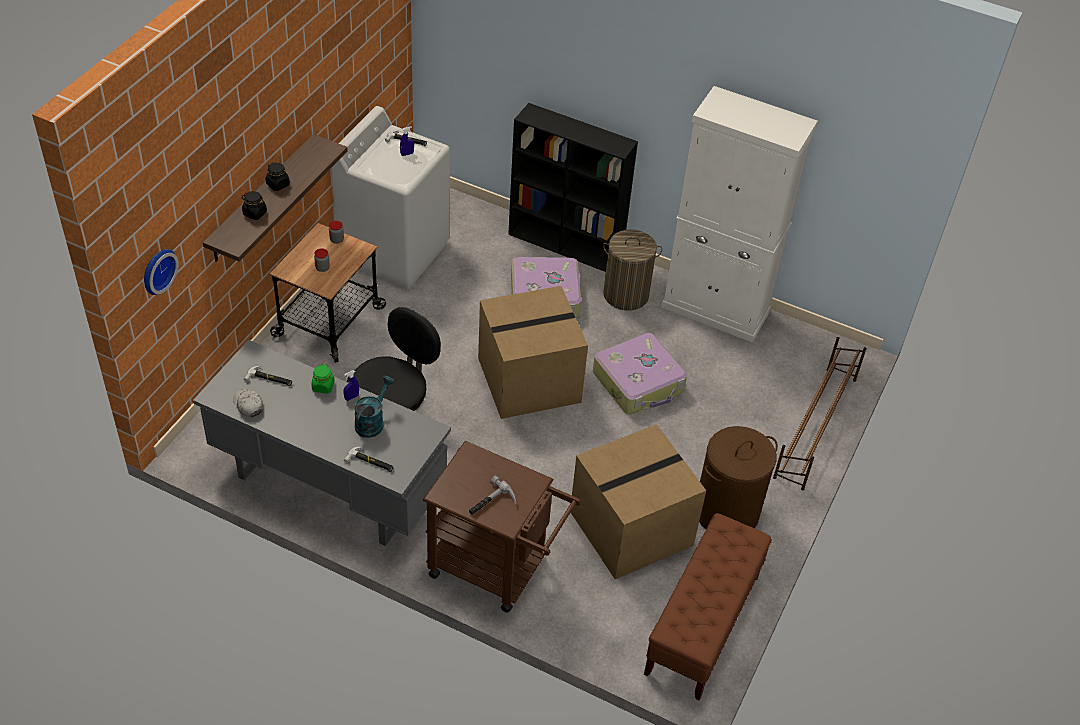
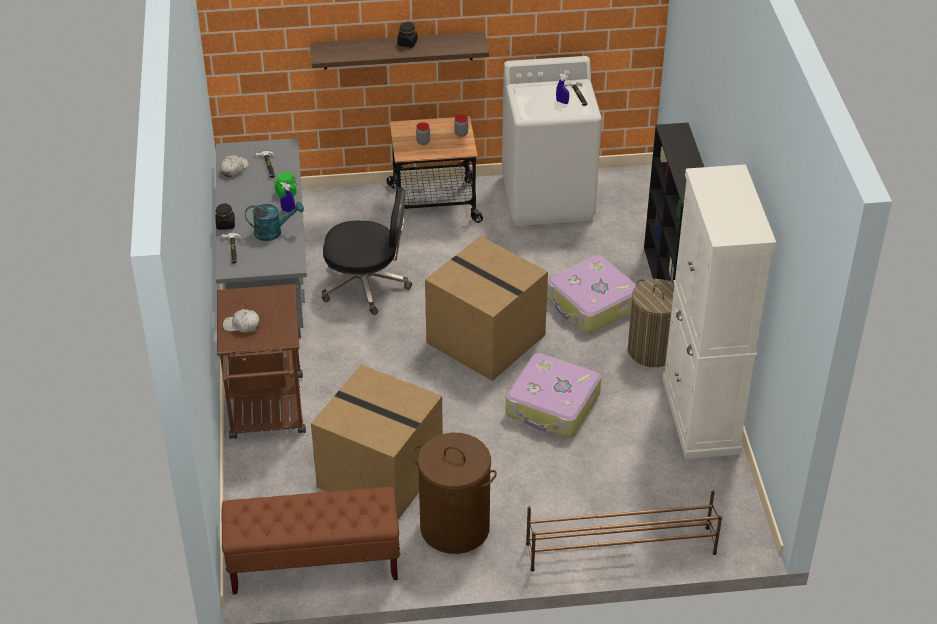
camera: 60 degrees right, 5 degrees down
(157, 270) = (248, 32): wall clock -> none
(254, 213) = (364, 48): black jar -> black jar (225, 224)
(491, 503) = (242, 325): hammer -> white cap

